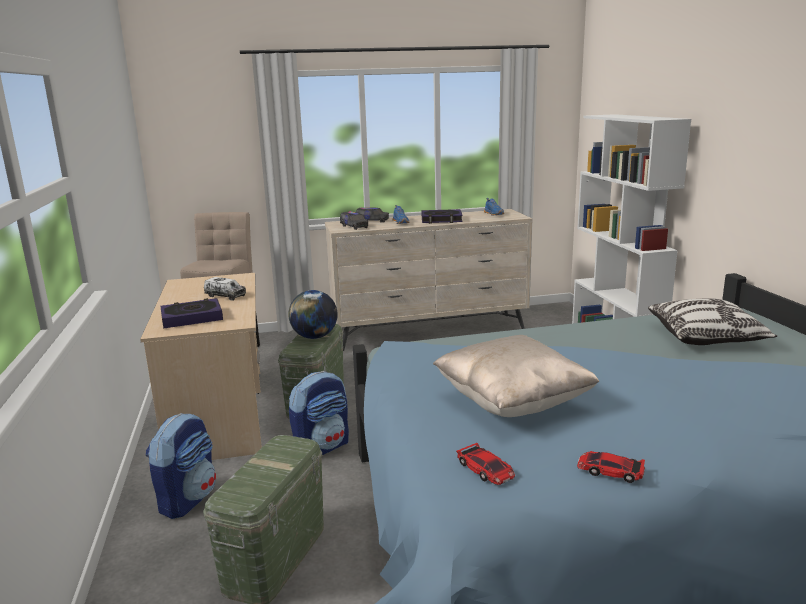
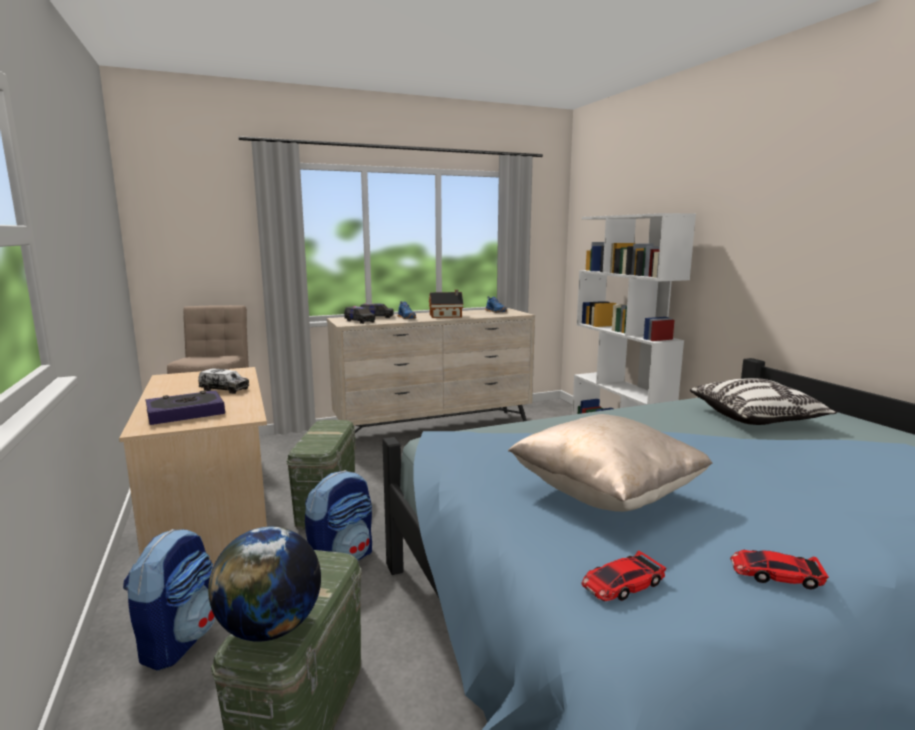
camera: 10 degrees left, 5 degrees down
(314, 337) = (326, 434): globe -> globe (270, 628)
(441, 220) = (447, 316): book -> toy house
(485, 469) = (622, 584): toy car -> toy car turned 105 degrees clockwise

